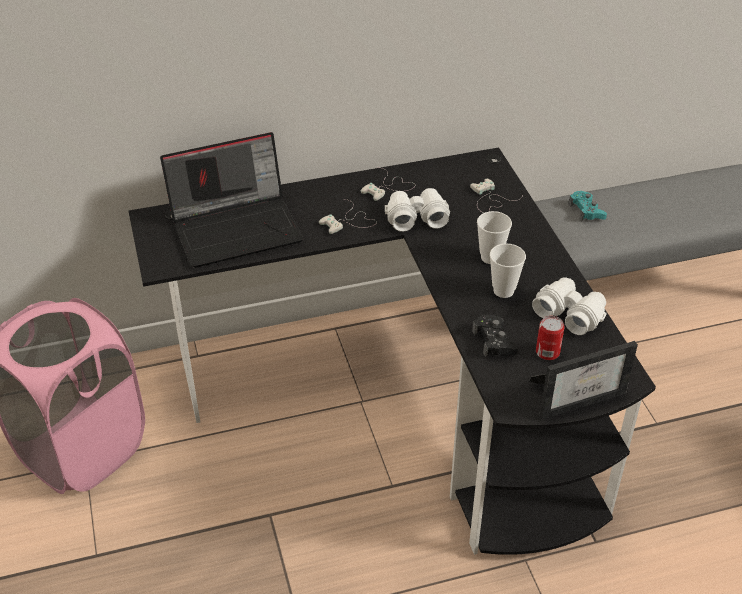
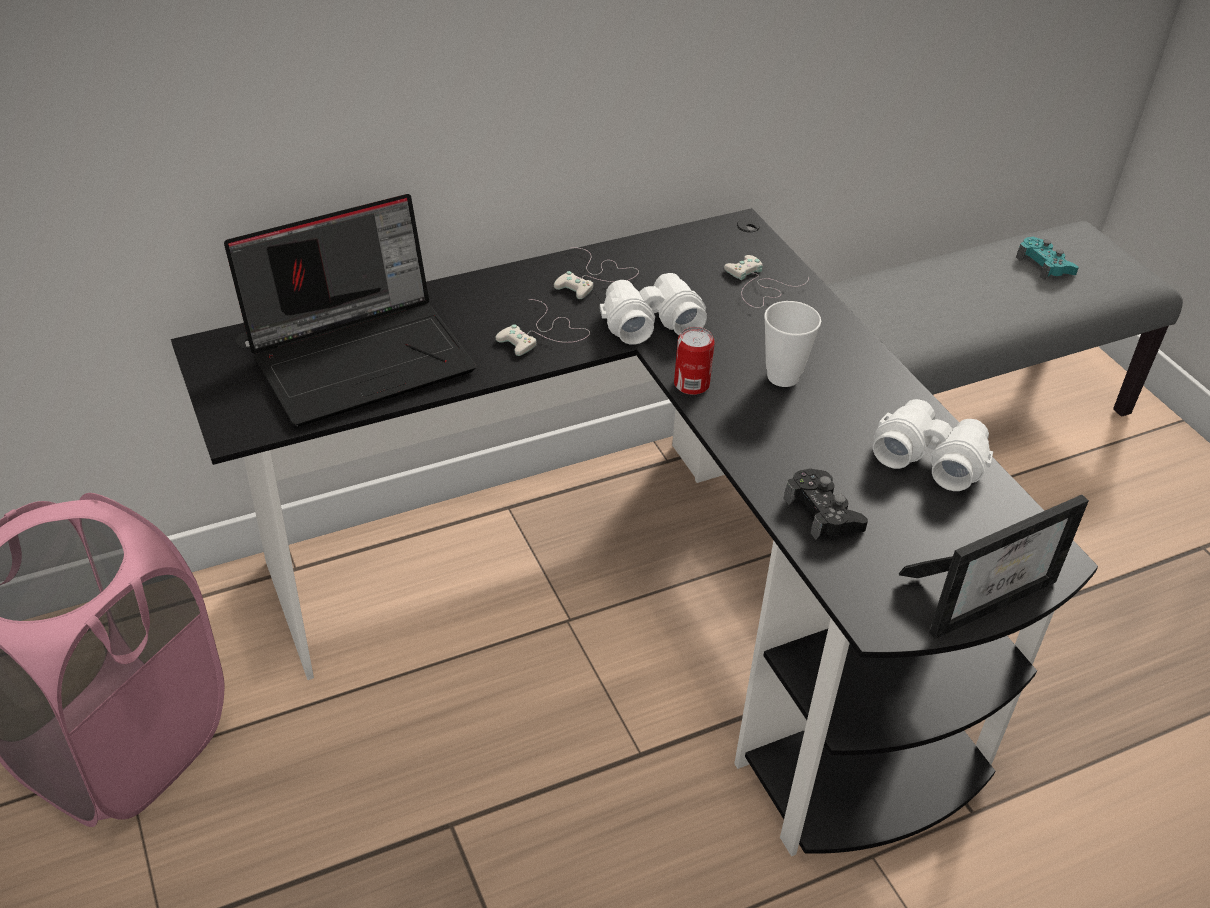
camera: 10 degrees left, 0 degrees up
(503, 291) = (817, 428): cup -> none
(547, 352) = (913, 523): can -> can (691, 384)
(586, 211) = (882, 300): turquoise game controller -> turquoise game controller (1044, 265)

